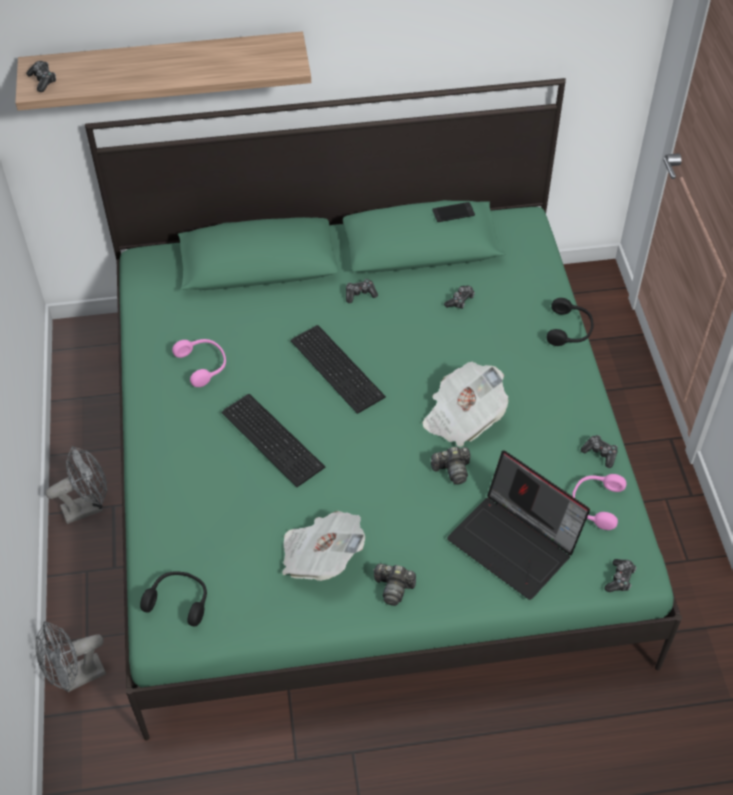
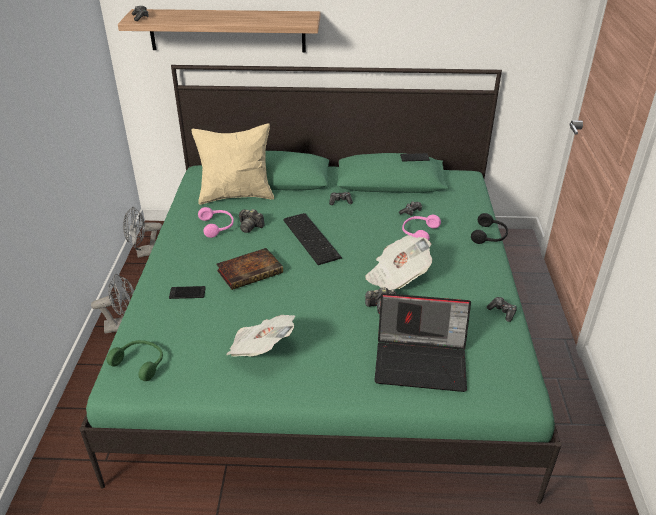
camera: 10 degrees right, 15 degrees down
(76, 678) = (67, 434): grey fan -> grey fan (144, 253)
(179, 601) = (140, 363): black headphones -> green headphones
(200, 485) = (187, 293): none -> phone
(212, 303) = (236, 195): none -> beige pillow
(273, 437) = (251, 271): keyboard -> book
(393, 588) = (313, 379): camera -> camera (250, 226)
(516, 543) = (422, 361): laptop -> laptop turned 45 degrees counterclockwise
(595, 504) = (493, 344): pink headphones -> pink headphones (418, 232)
(620, 579) = (507, 399): game controller -> none

